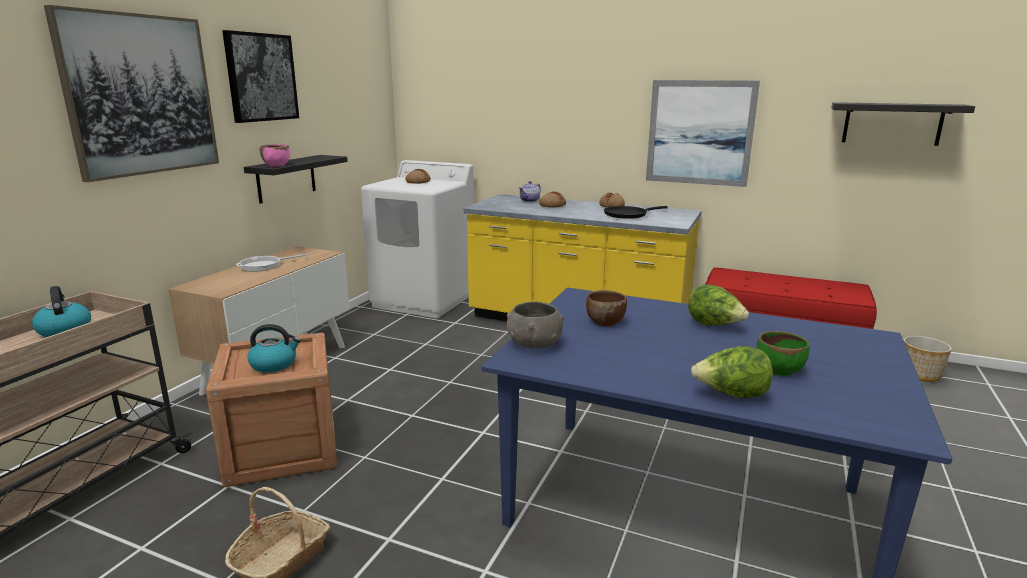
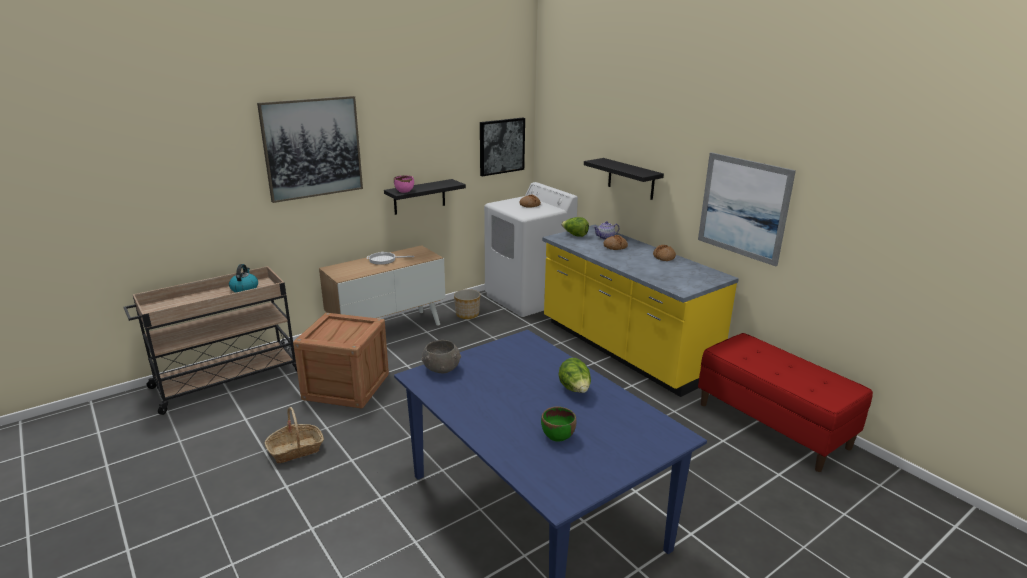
camera: 30 degrees right, 5 degrees up
(261, 77) = (404, 127): picture -> picture (501, 146)
(274, 364) = (339, 335): kettle -> none
(604, 322) = (507, 365): brown bowl -> none
(628, 215) = (659, 270): black frying pan -> none
(731, 395) = (497, 440): lettuce -> lettuce (575, 235)
(892, 123) = (910, 237): black shelf -> black shelf (631, 179)
(920, 375) = (889, 493): planter -> planter (467, 314)

